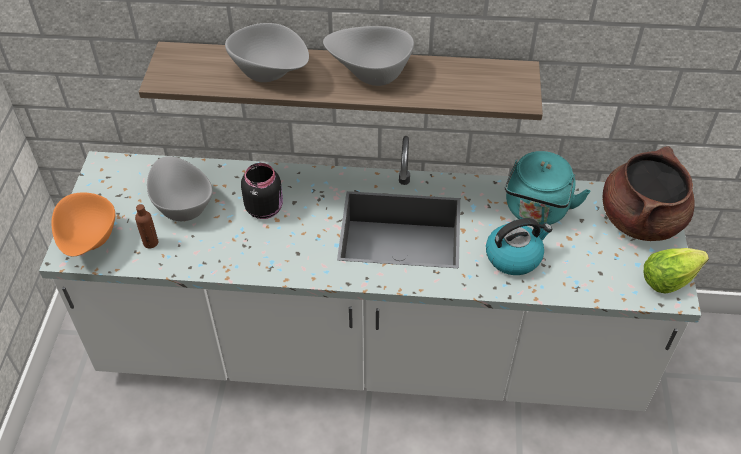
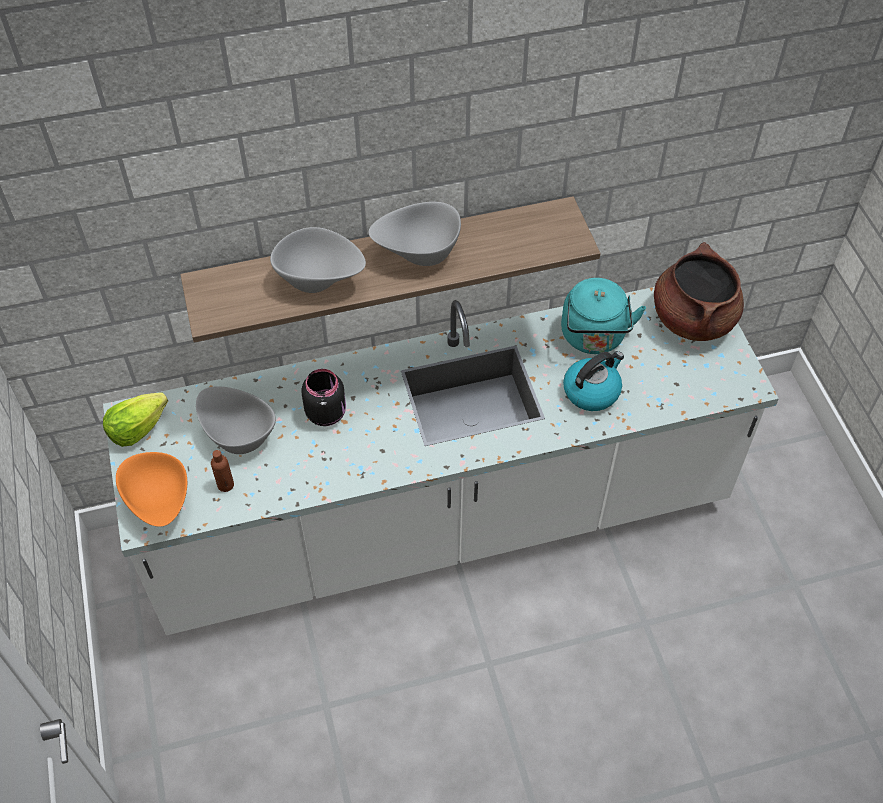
camera: 20 degrees left, 5 degrees up
(668, 279) = (738, 372): lettuce -> lettuce (137, 429)

